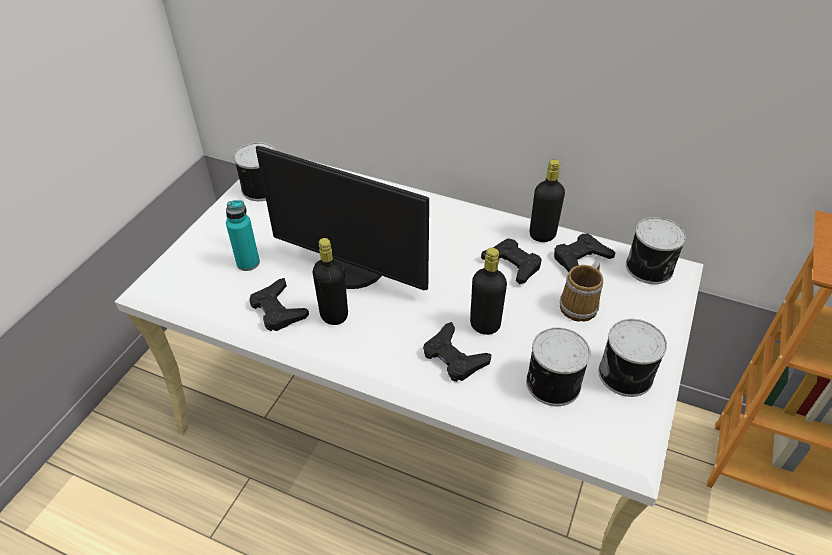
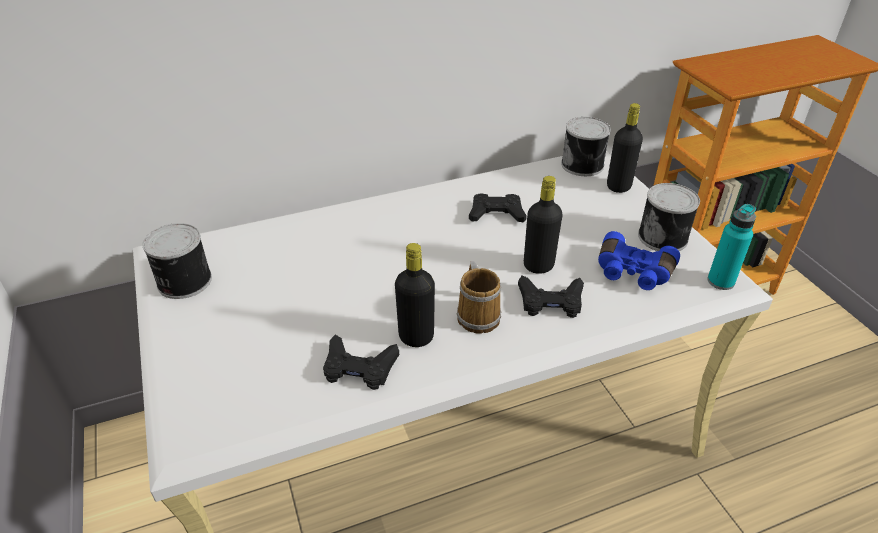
camera: 45 degrees left, 5 degrees down
(248, 263) = (268, 350): turquoise bottle -> turquoise bottle (720, 281)
(352, 269) = (377, 293): monitor -> none
(542, 235) = (487, 182): black bottle -> black bottle (618, 186)
(551, 383) = (632, 272): can -> blue binoculars
(580, 258) = (534, 183): black game controller -> none
(581, 306) = (578, 213): mug -> mug (479, 315)

